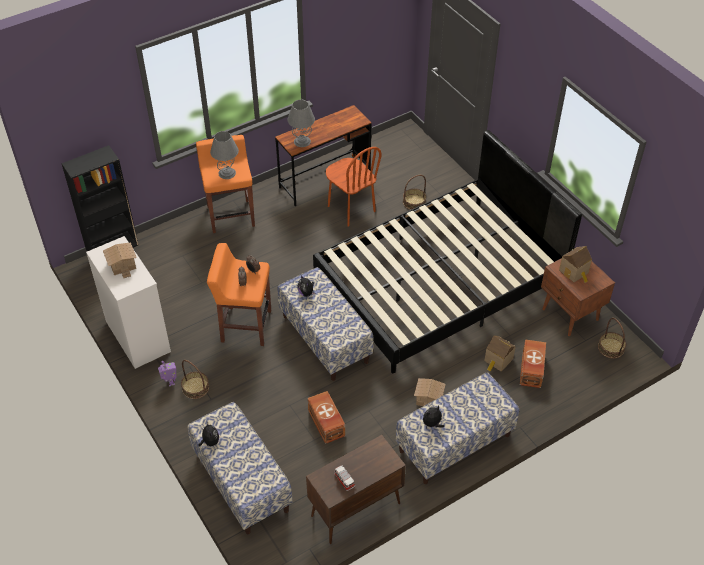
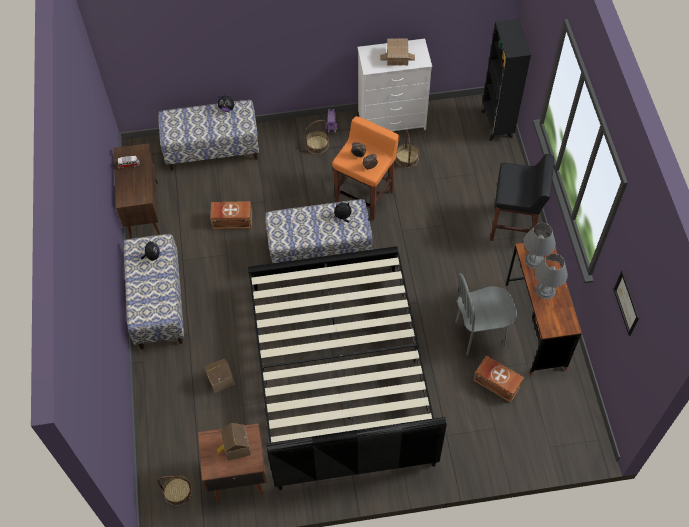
camera: 115 degrees right, 10 degrees up
(227, 173) = (513, 184): grey table lamp -> grey table lamp (545, 290)
(231, 215) = (514, 225): orange stool -> black stool
(351, 209) = (480, 334): brown chair -> grey chair
(355, 35) = (626, 303): none -> picture
(414, 202) = (466, 399): basket -> basket (407, 158)
(429, 398) = (212, 304): toy house -> none
(530, 370) = (194, 402): brown storage box -> brown storage box (496, 382)

